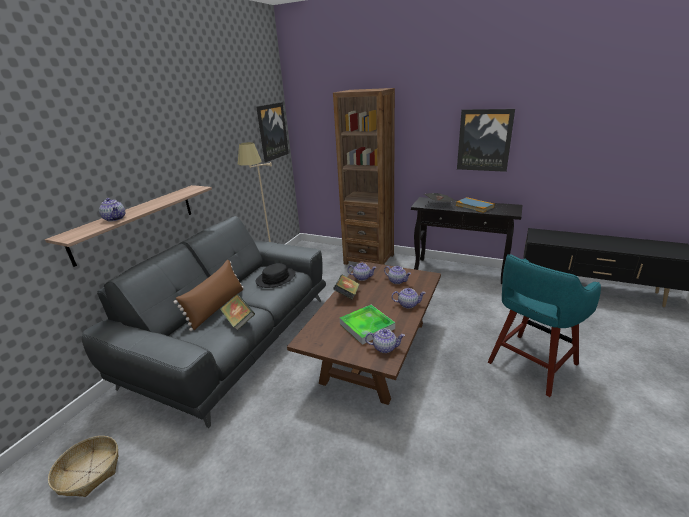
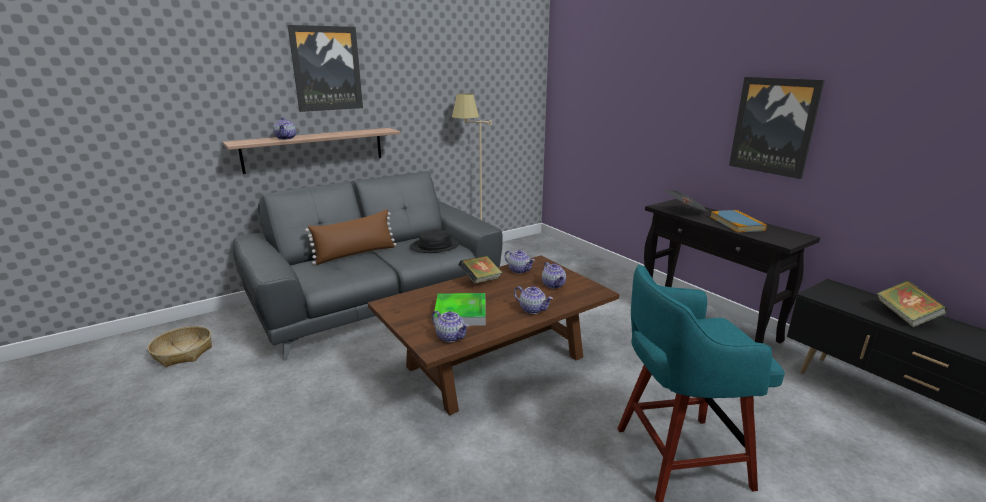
camera: 30 degrees right, 5 degrees down
(239, 320) = (358, 269): book -> book (905, 316)
(272, 131) = (518, 89): picture -> picture (326, 69)
(369, 259) = (597, 272): brown bookcase -> none

